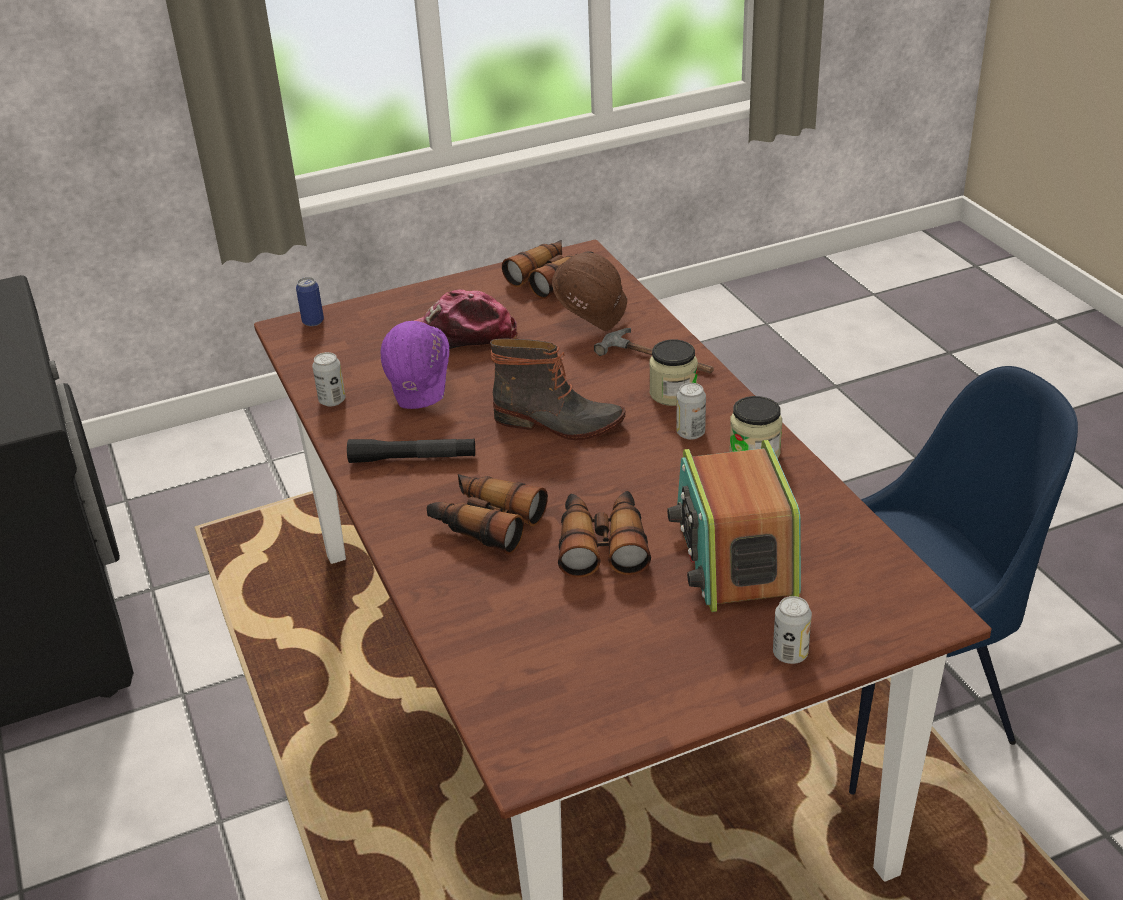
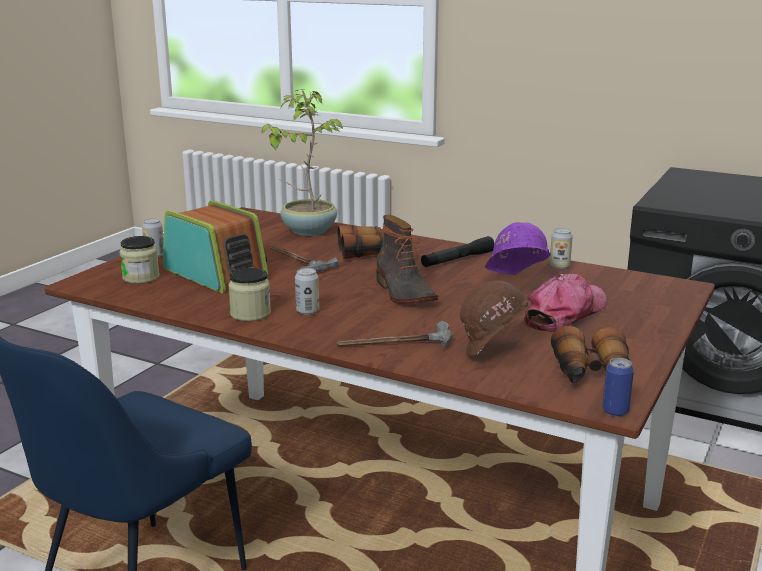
camera: 140 degrees right, 15 degrees down
(313, 321) = (679, 293): can -> can (615, 411)
(496, 629) = (308, 231): none -> potted plant
(558, 423) = (403, 293): boot -> boot turned 90 degrees counterclockwise
(602, 543) = (296, 260): binoculars -> hammer
(673, 393) = (350, 327): jar -> jar (141, 277)

